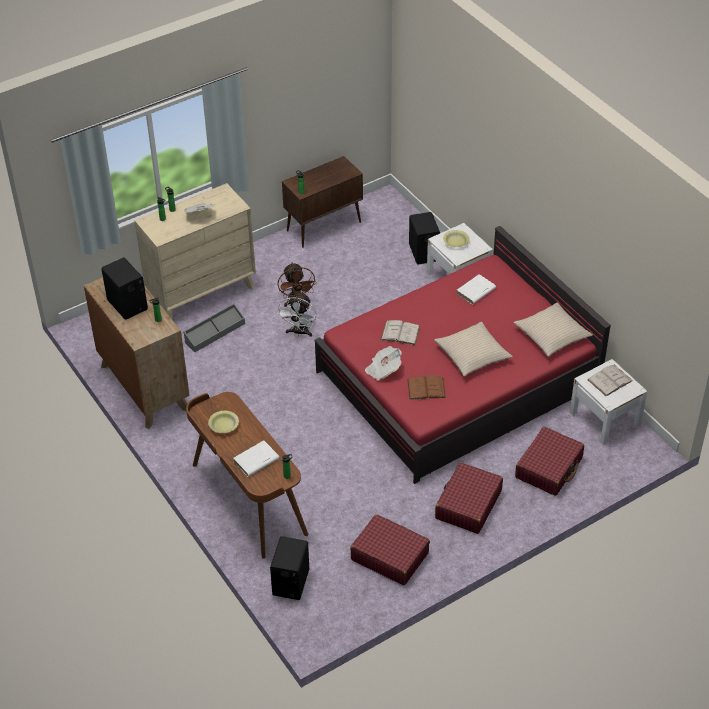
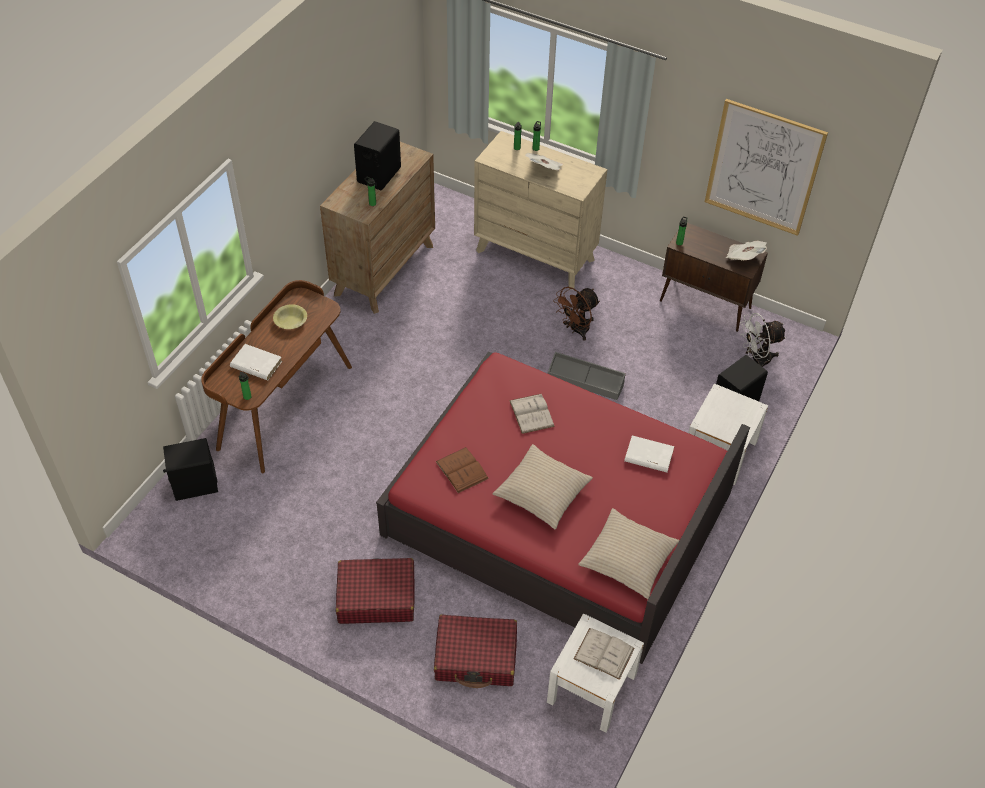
camera: 60 degrees right, 5 degrees up
(214, 332) = (489, 287): grey storage box -> grey storage box (585, 381)
(299, 332) = (534, 350): white fan -> white fan (756, 359)
(323, 98) = (763, 168): none -> picture
(383, 370) = (466, 421): newspaper -> newspaper (743, 257)
(389, 556) = (268, 553): red suitcase -> none
(456, 242) = (728, 410): yellow bowl -> none

